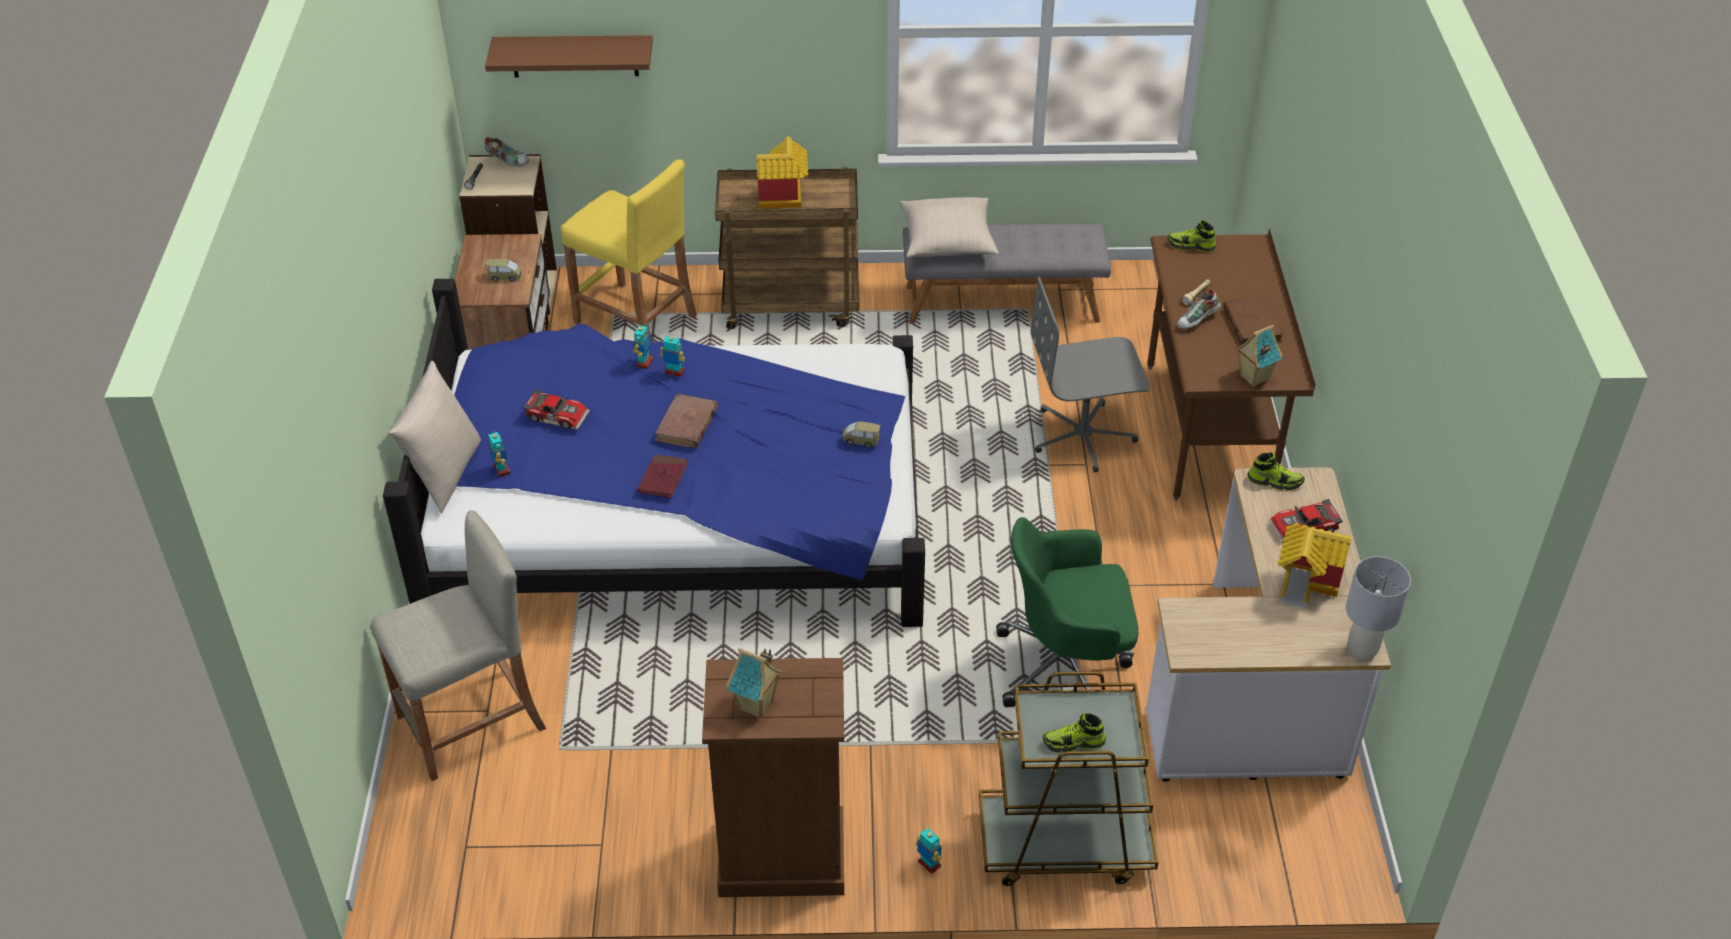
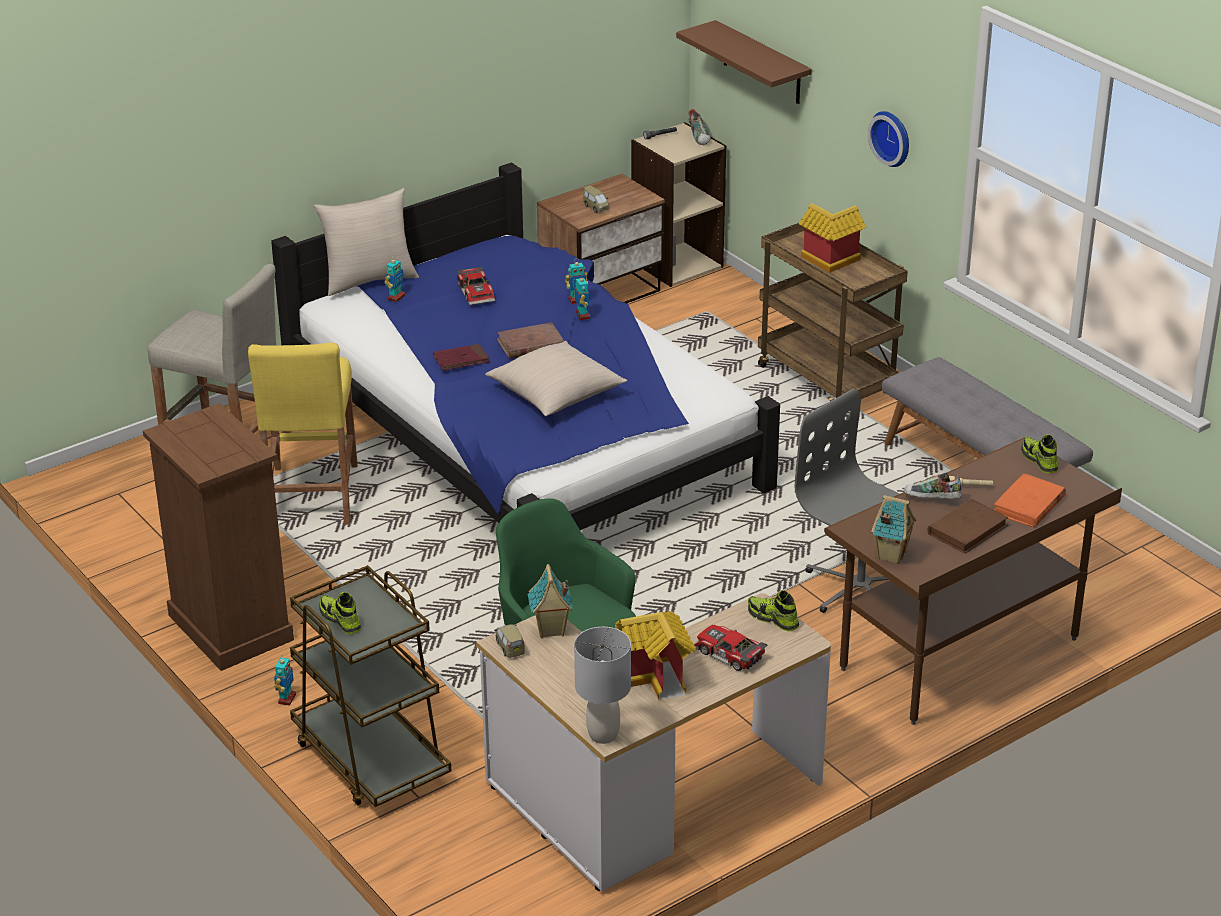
camera: 55 degrees right, 10 degrees down
(635, 320) = (714, 323): yellow stool -> yellow stool (312, 496)
(756, 706) = (194, 438): toy house -> toy house (550, 630)
(780, 59) = (892, 137): none -> wall clock
(861, 440) = (606, 423): toy car -> toy car (509, 647)
(947, 241) = (943, 380): beige pillow -> beige pillow (556, 394)
(1244, 280) = (1028, 505): none -> orange book
(1274, 481) = (772, 619): shoe -> shoe turned 150 degrees clockwise

